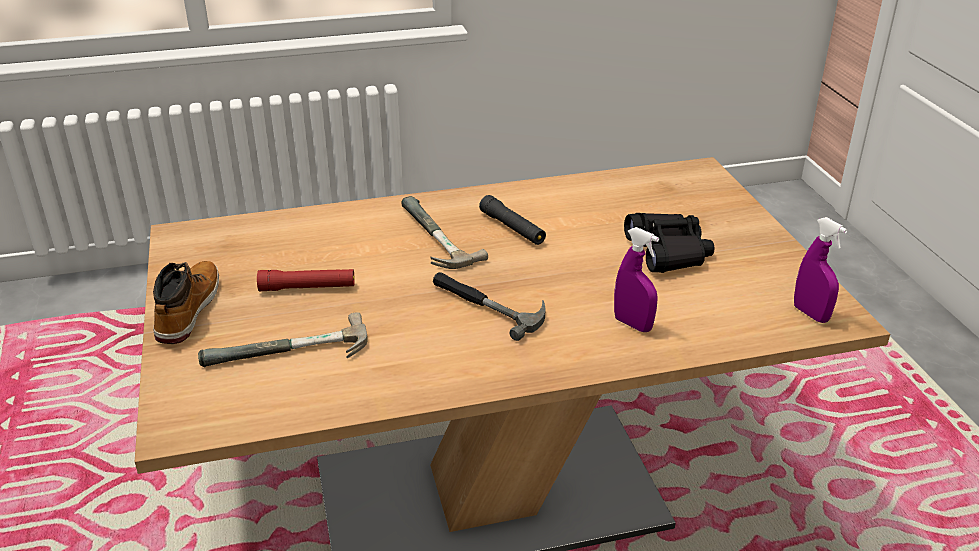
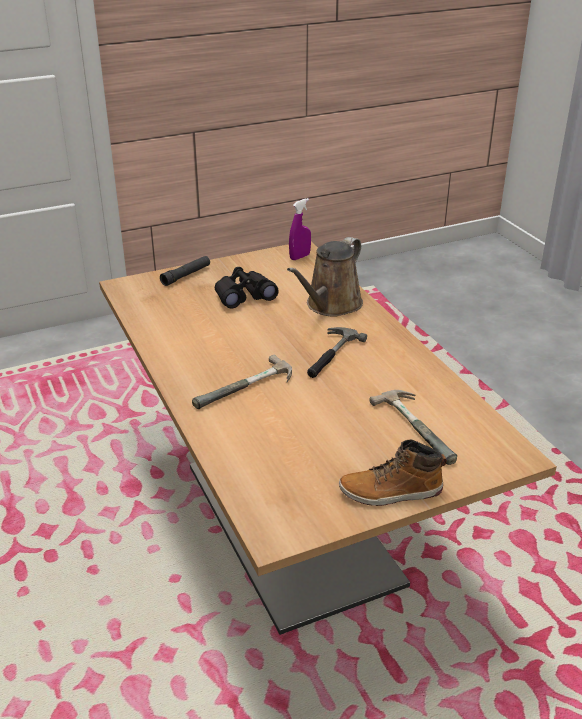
camera: 100 degrees left, 0 degrees up
(307, 288) = (336, 436): red flashlight -> none
(512, 228) = (224, 354): black flashlight -> black flashlight (186, 275)
(633, 324) = (331, 305): purple spray bottle -> brown watering can

